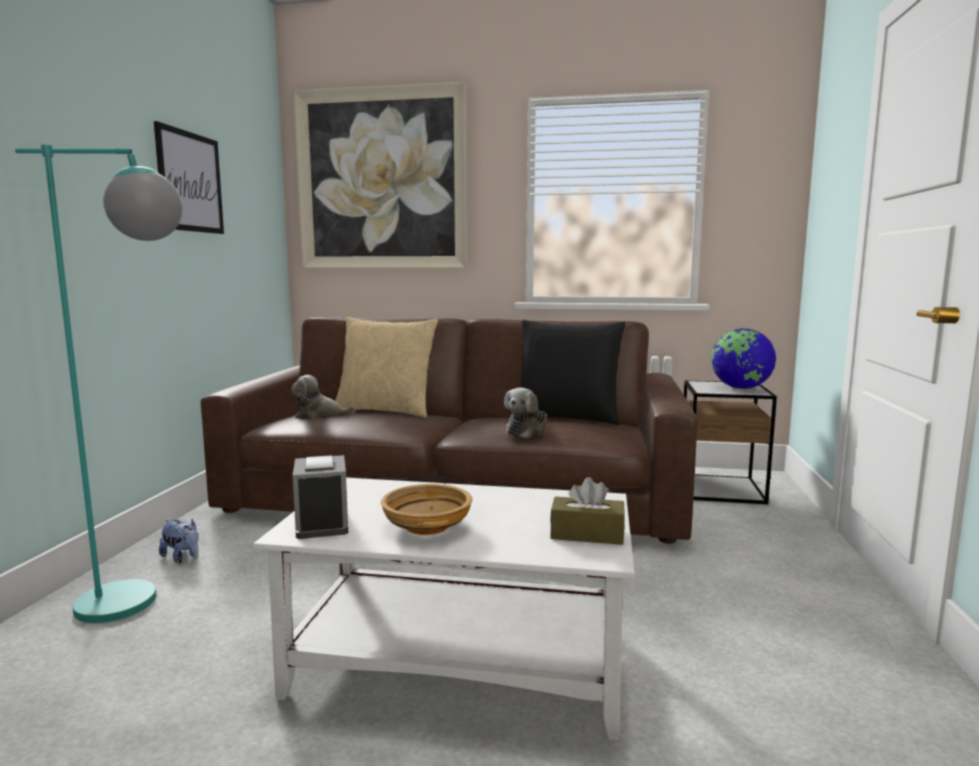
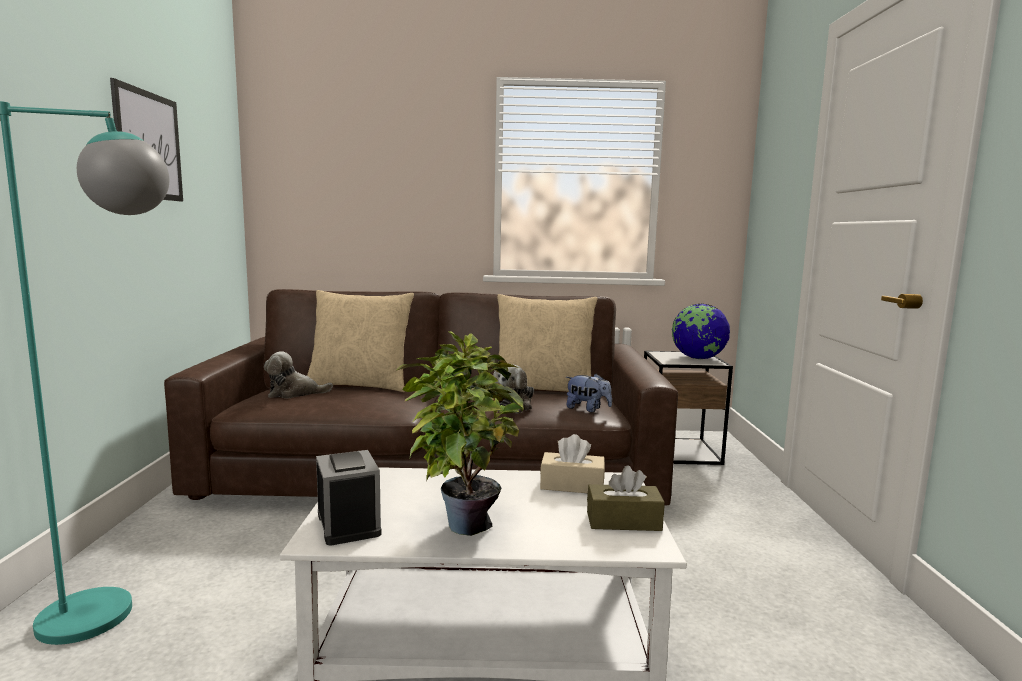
camera: 10 degrees left, 0 degrees up
(182, 558) = (153, 556): plush toy -> plush toy (587, 409)
(382, 180) = (348, 150): picture -> none
(426, 526) = (461, 521): beige bowl -> potted plant
(550, 501) = (572, 485): none -> beige tissue box
(567, 418) = (543, 389): black pillow -> beige pillow

